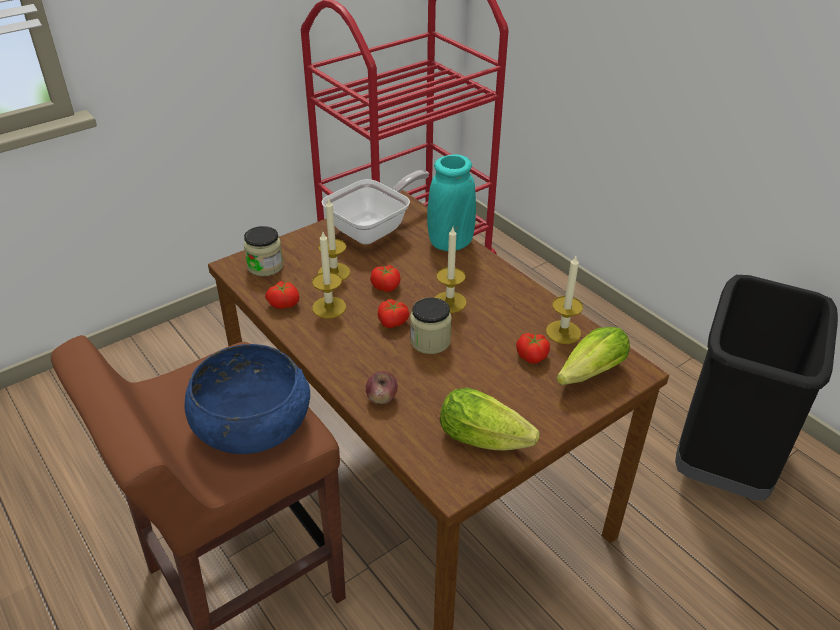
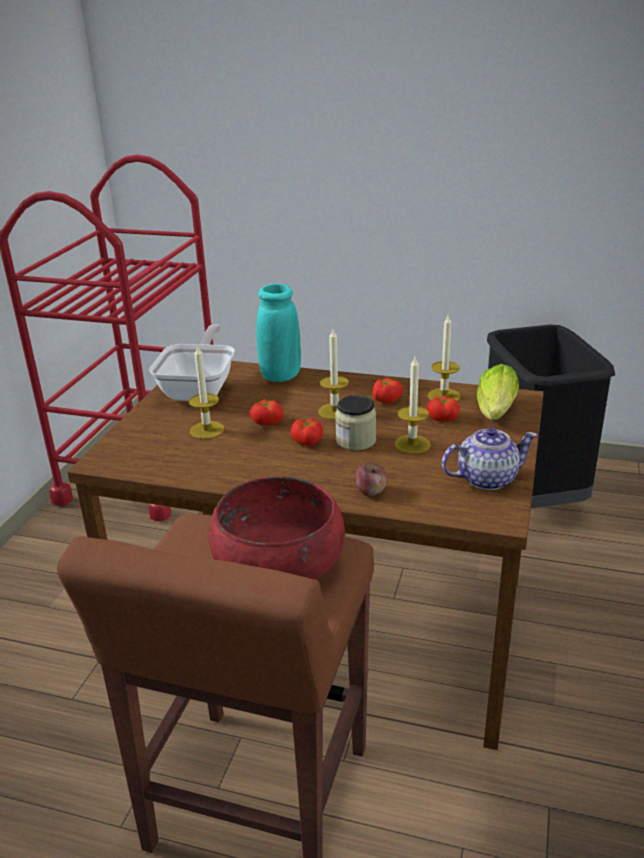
camera: 35 degrees left, 10 degrees down
(251, 420) = (278, 561): blue bowl -> red bowl
(265, 266) = (133, 450): jar -> none
(284, 303) = (190, 468): tomato -> tomato (386, 399)
(329, 307) = (237, 454): candle -> candle (412, 444)
(488, 439) = (486, 479): lettuce -> teapot

